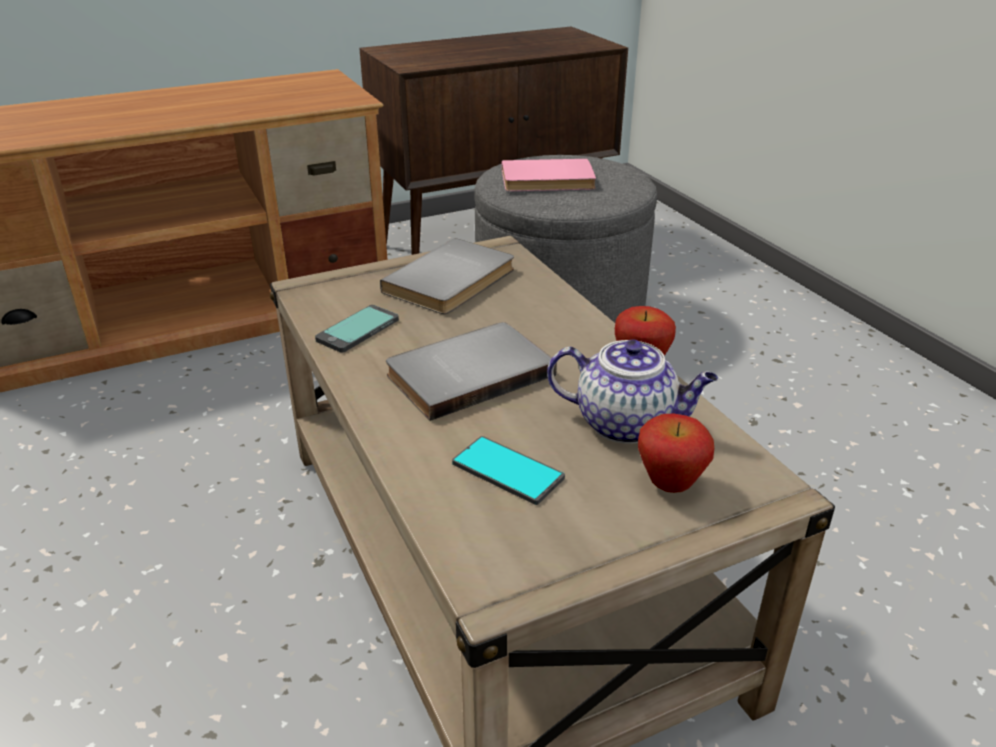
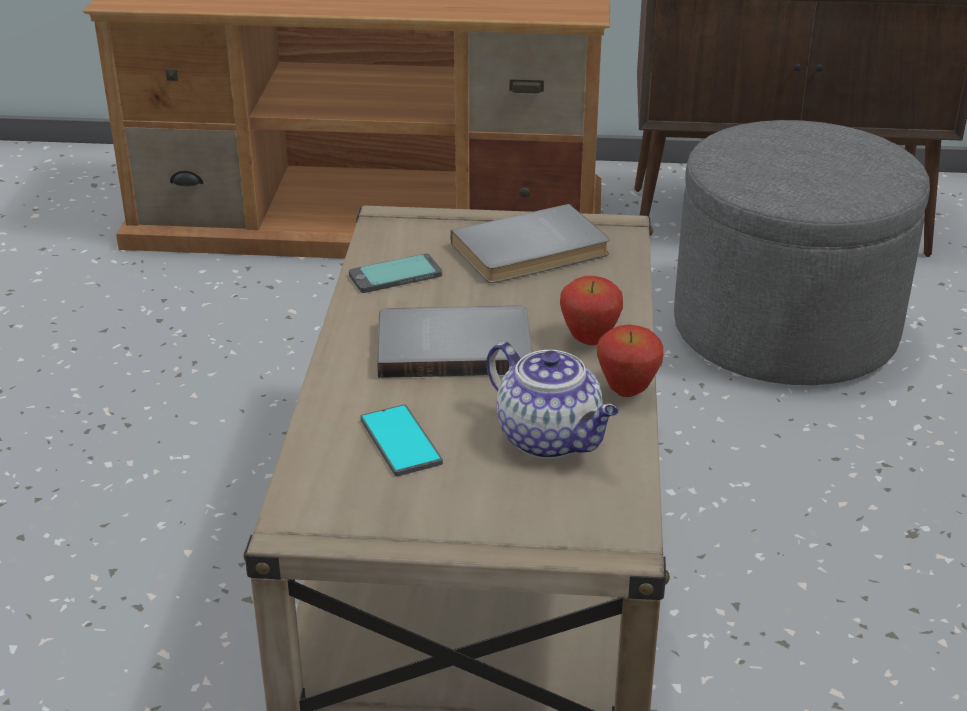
camera: 30 degrees right, 0 degrees up
(548, 180) = (780, 158): pink book -> none
(669, 486) = (527, 503): apple -> apple (589, 340)

